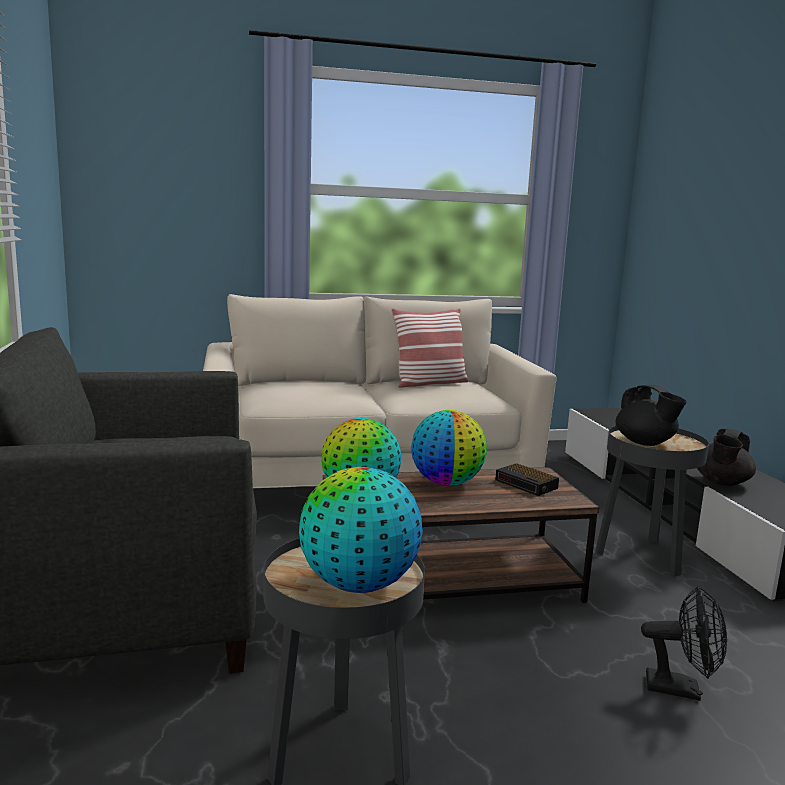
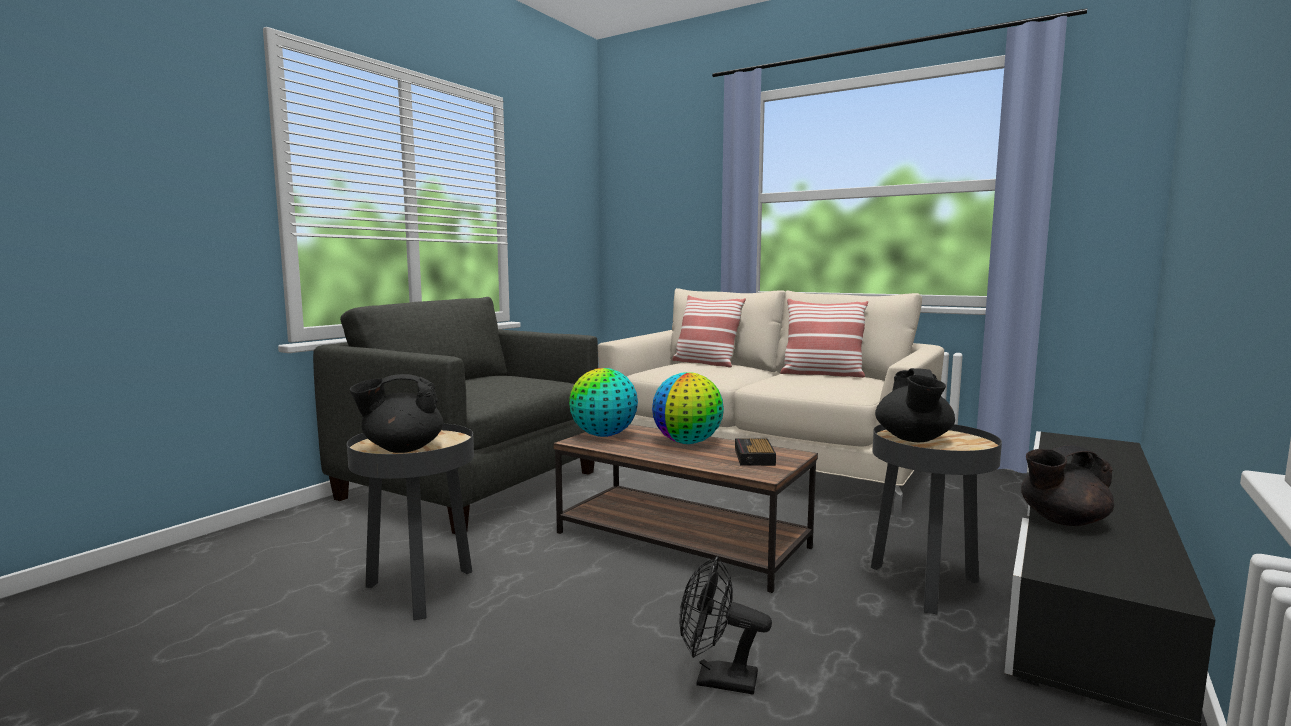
camera: 45 degrees right, 5 degrees down
(297, 383) = (705, 363): none -> pillow
(358, 585) = (402, 449): globe -> black teapot
(681, 689) = (716, 680): black fan -> black fan turned 135 degrees clockwise

